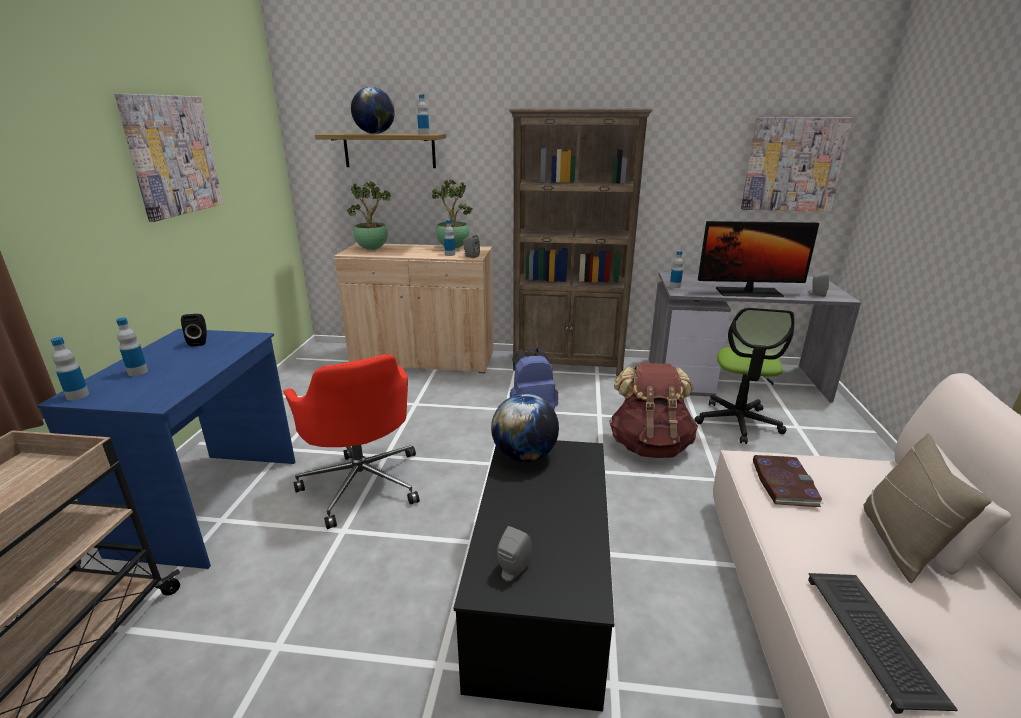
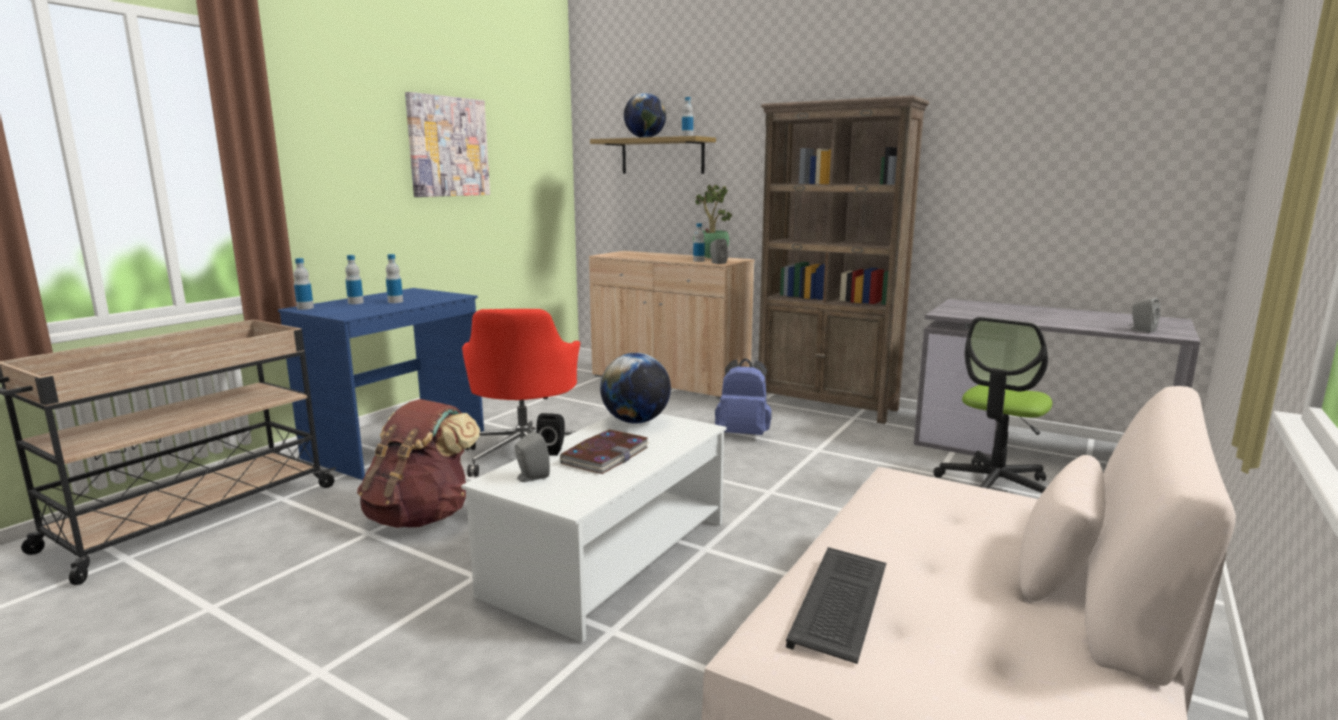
camera: 25 degrees right, 10 degrees down
(199, 342) = (417, 294): black speaker -> black speaker (553, 450)
(373, 249) = (631, 254): potted plant -> none
(540, 592) = (608, 557): black coffee table -> white coffee table
(649, 446) = (850, 483): brown backpack -> brown backpack (421, 516)
(675, 286) = (945, 309): bottle -> bottle (395, 301)
(748, 292) = (1039, 321): monitor -> none
(784, 483) = (909, 495): book -> book (605, 455)
(793, 164) = (1132, 163): picture -> none
(900, 543) = (992, 562): beige pillow -> none

